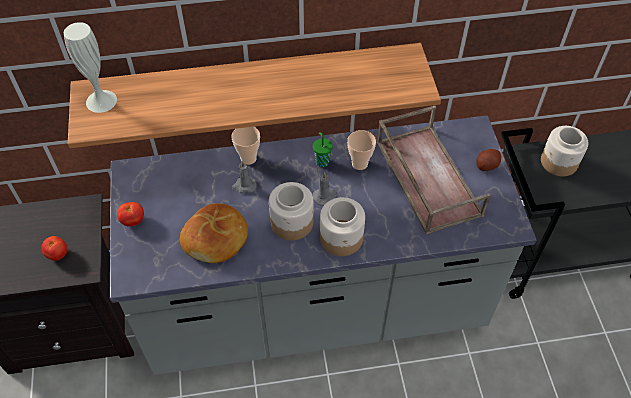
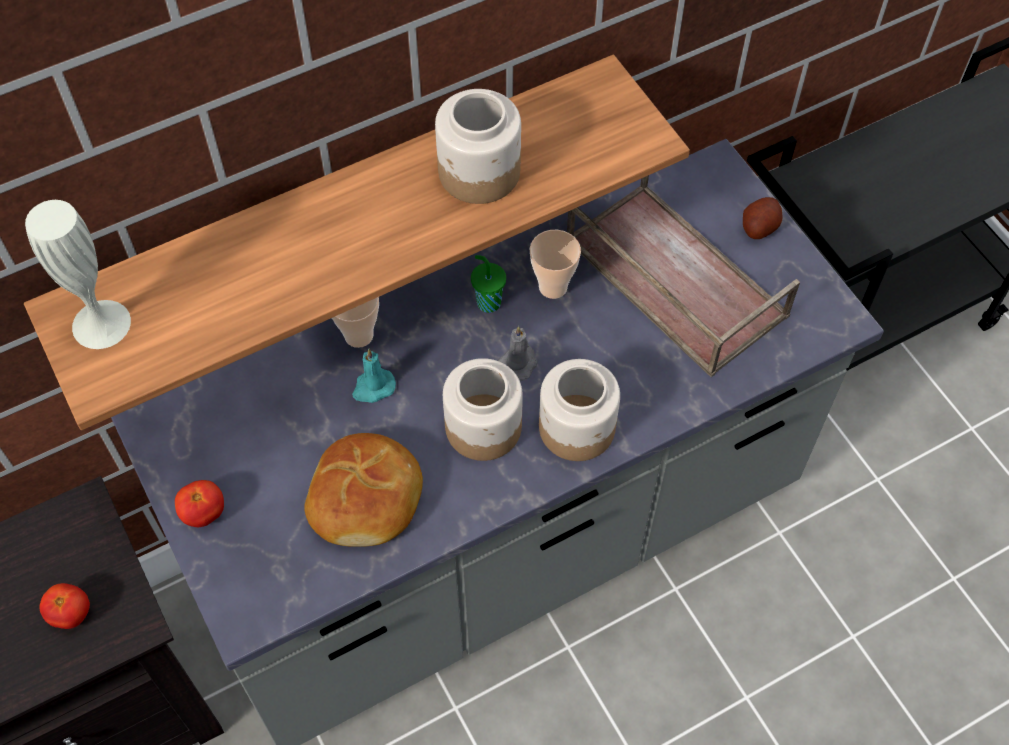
camera: 20 degrees left, 5 degrees up
(244, 186) = (373, 387): grey candle -> turquoise candle
(559, 162) = (851, 182): jar -> jar (479, 173)

